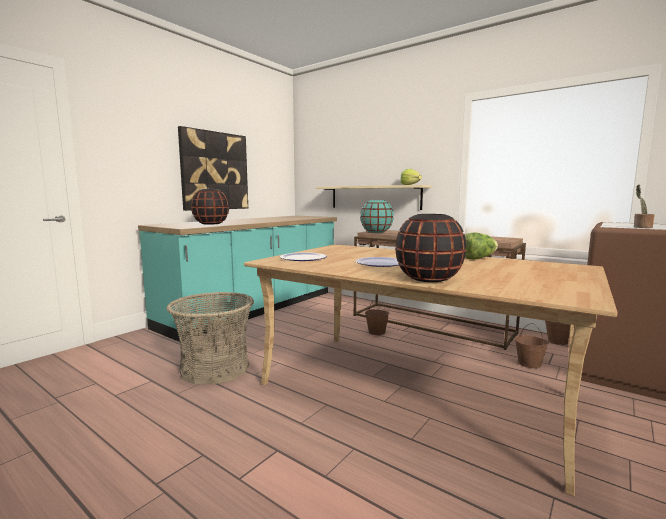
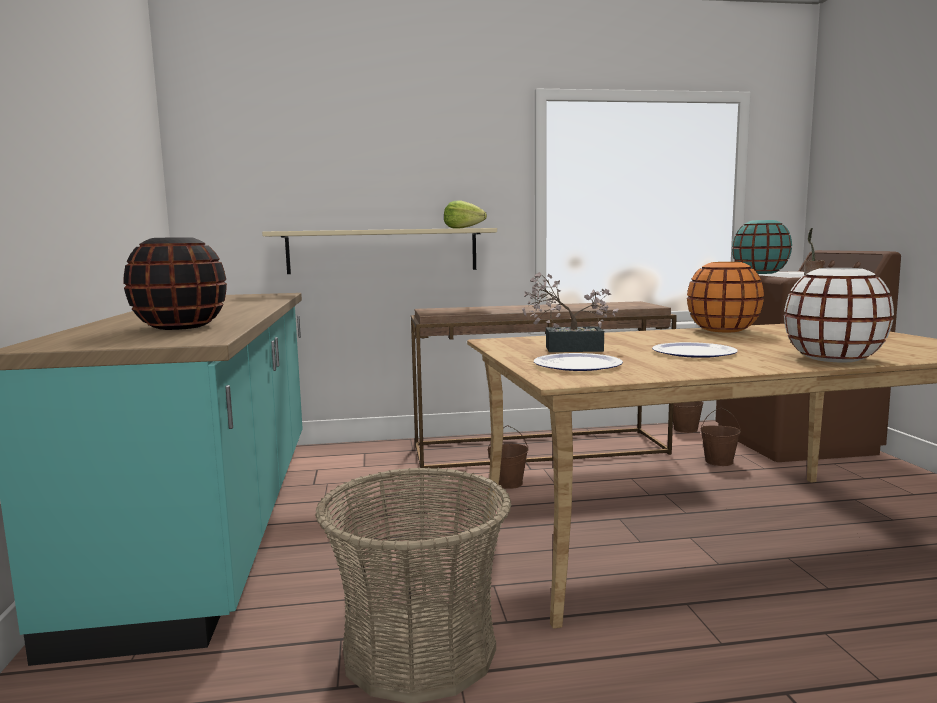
camera: 45 degrees left, 0 degrees up
(214, 171) = (75, 190): picture -> none
(341, 253) = (566, 349): none -> potted plant
(376, 231) = (440, 312): turquoise vase -> turquoise vase (760, 273)
(428, 279) = (833, 358): black vase -> white vase
(478, 258) = (722, 330): lettuce -> orange vase

